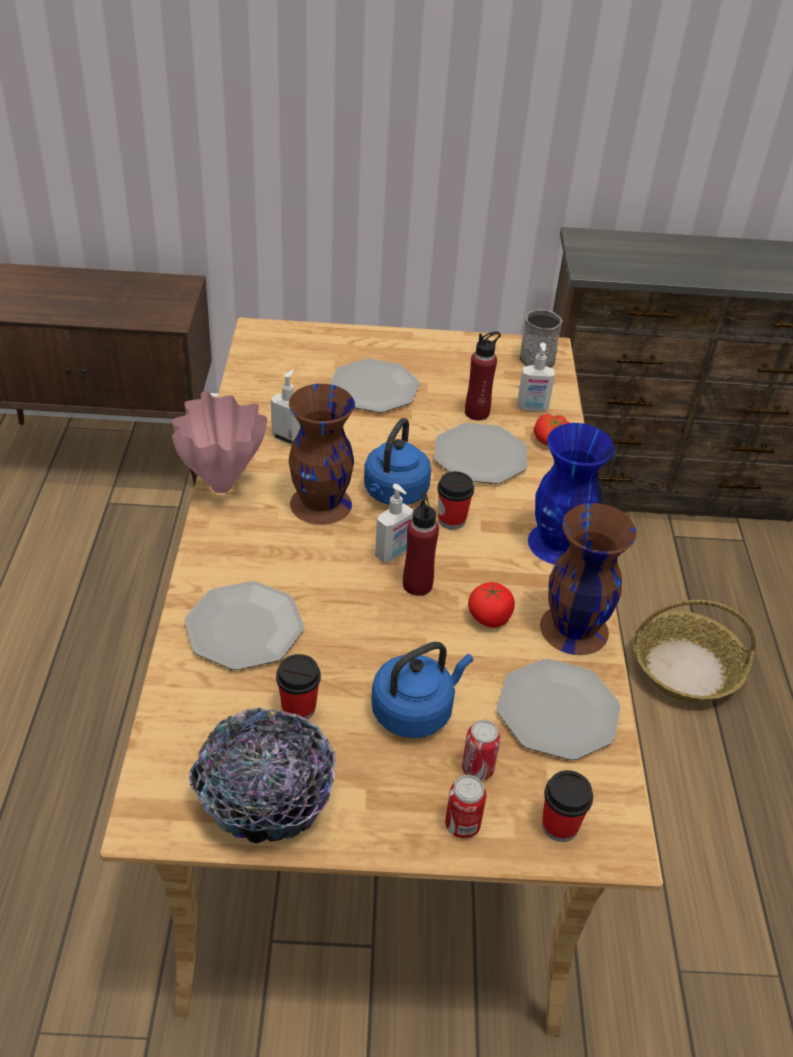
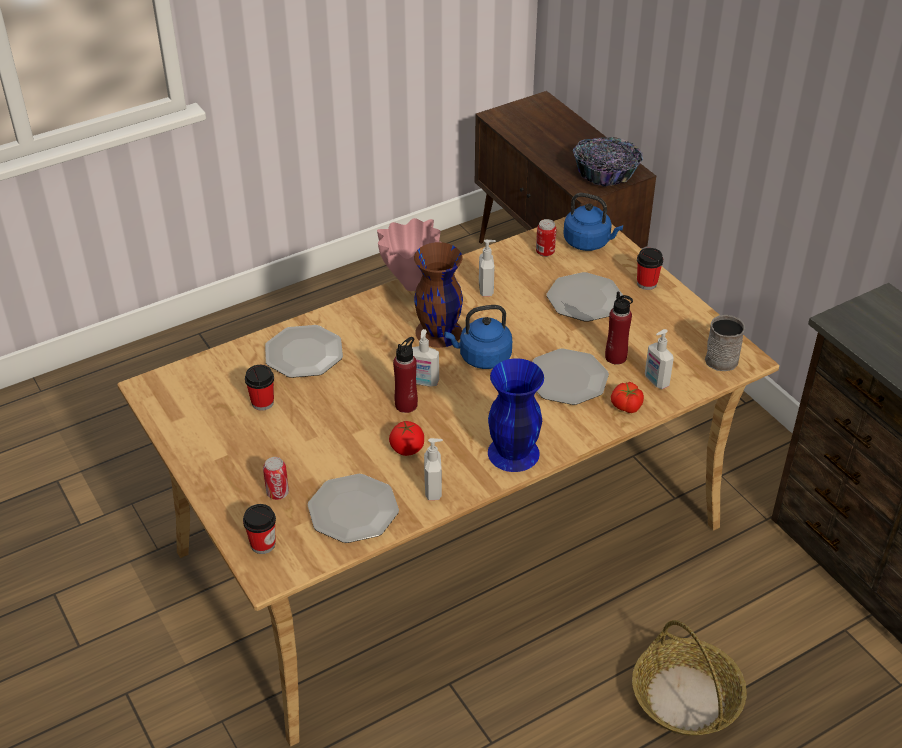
camera: 60 degrees right, 0 degrees up
(266, 795) = (194, 419): bowl -> bowl (606, 173)
(415, 711) = (300, 449): blue kettle -> blue kettle (589, 242)
(451, 520) = (484, 394): cup -> cup (646, 283)
(462, 825) = (232, 503): can -> can (545, 252)
(572, 628) = (434, 490): brown vase -> soap dispenser

